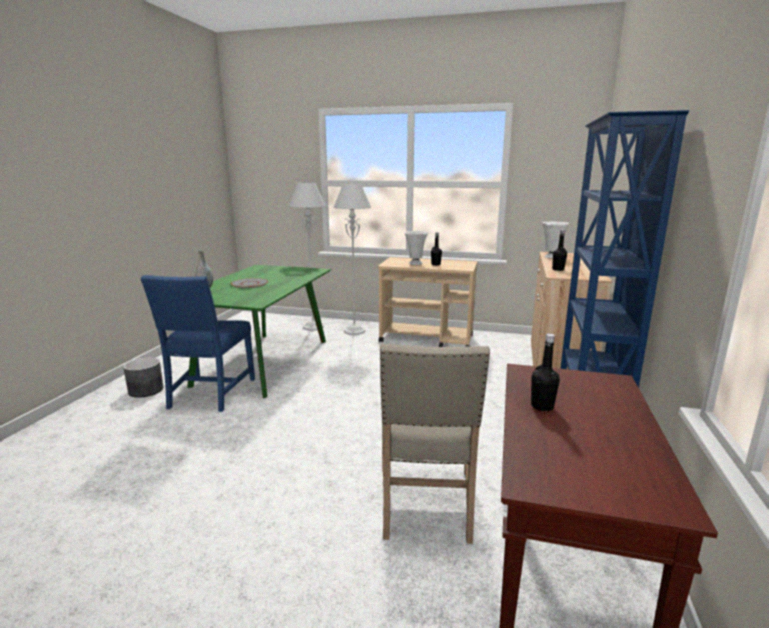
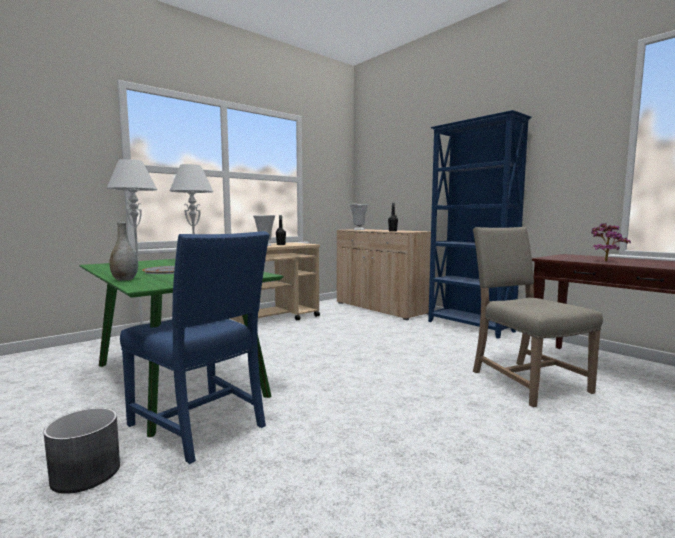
camera: 55 degrees left, 10 degrees down
(426, 505) = (524, 380): beige chair -> beige chair turned 150 degrees counterclockwise
(542, 406) = (604, 261): black bottle -> potted plant

